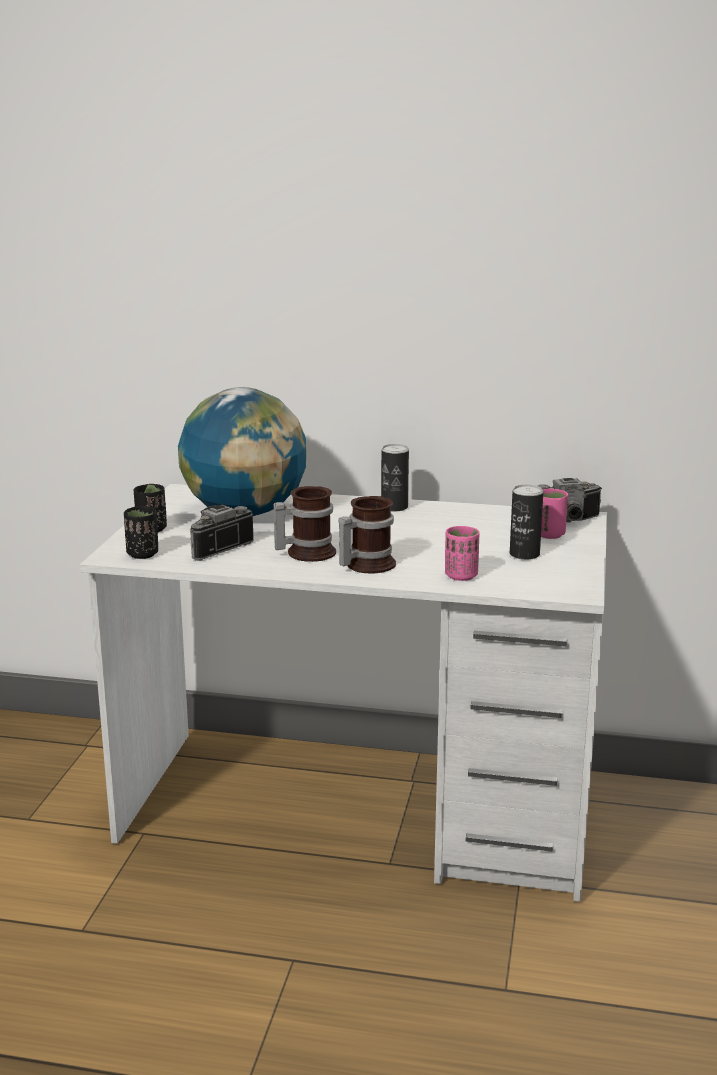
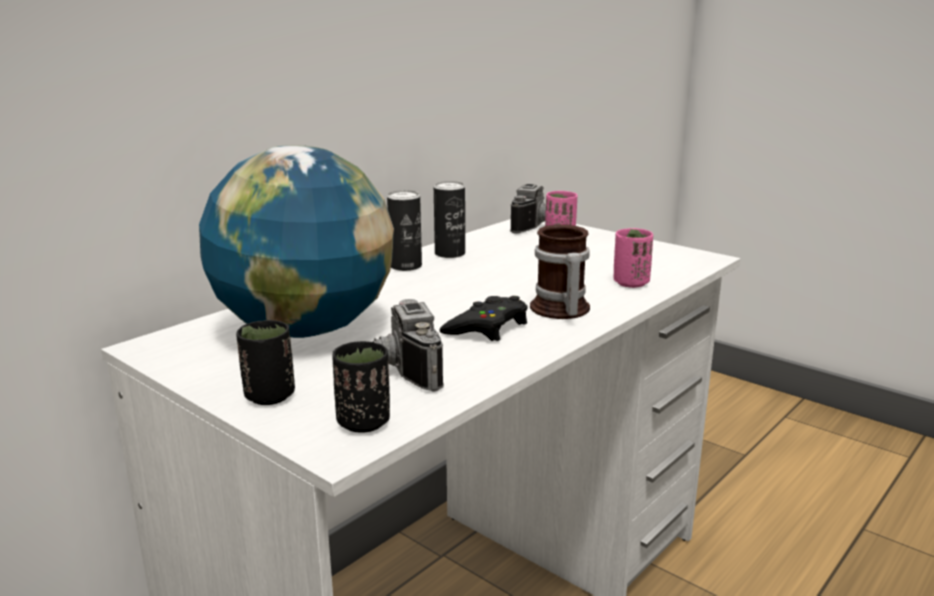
camera: 60 degrees left, 0 degrees up
(306, 552) = (487, 327): mug -> black game controller
(524, 554) = (599, 253): can -> can (450, 254)

